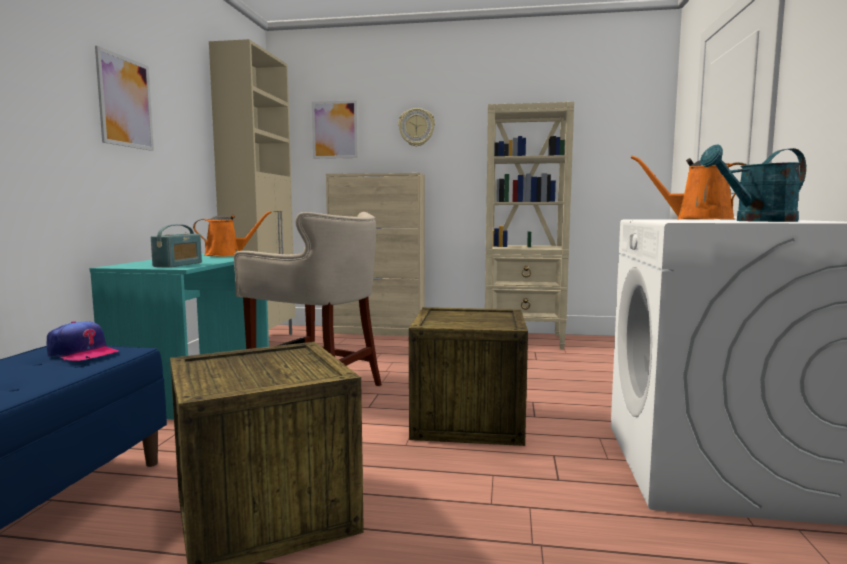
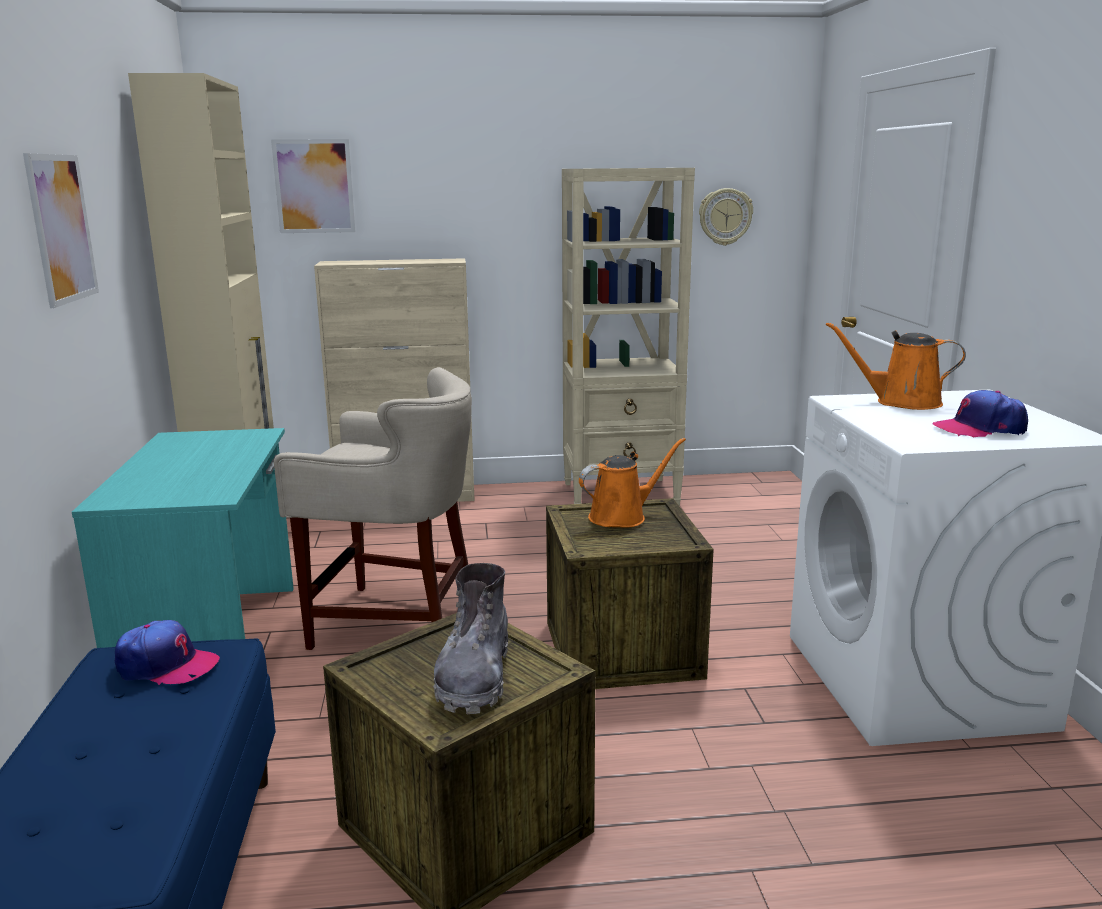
camera: 15 degrees left, 10 degrees up
(178, 264) = (198, 485): radio -> none
(227, 255) = (222, 438): orange watering can -> orange watering can (622, 516)
(264, 371) = (475, 677): none -> grey boot
(416, 127) = (448, 184): wall clock -> wall clock (725, 216)
(757, 221) = (980, 428): turquoise watering can -> cap

